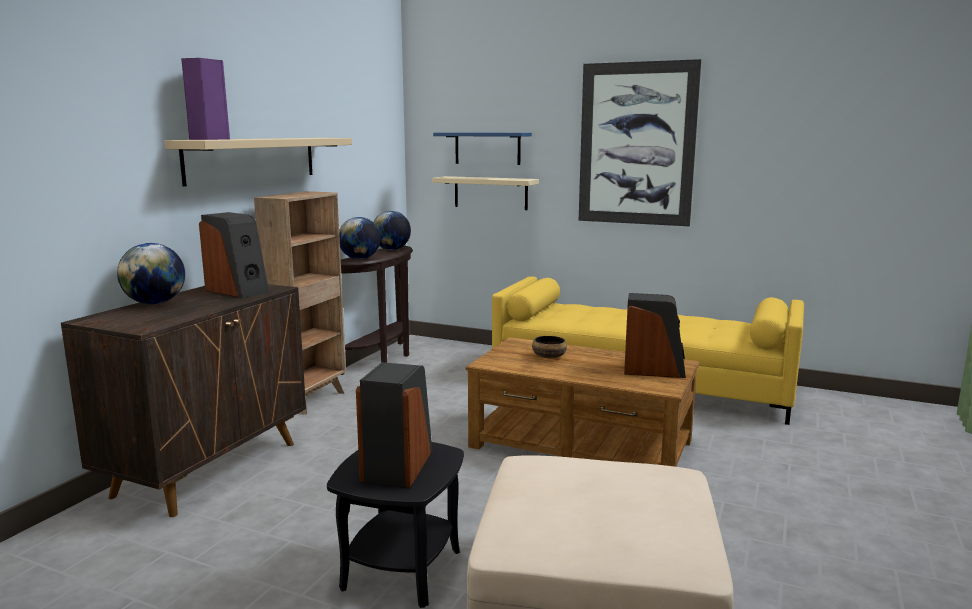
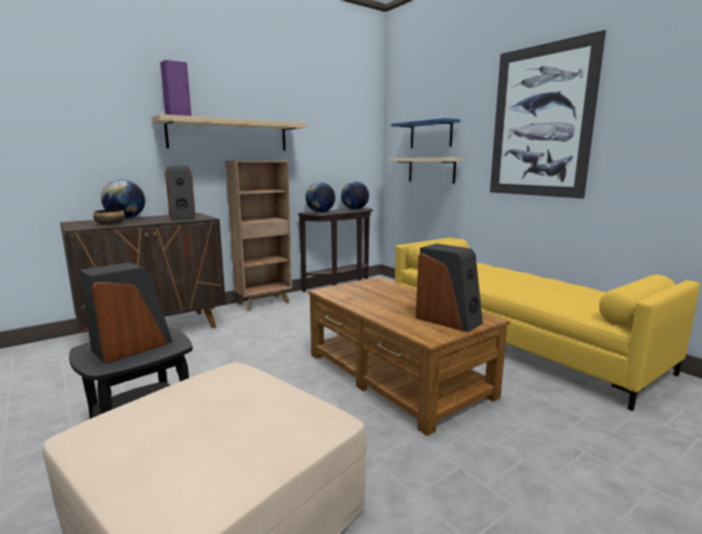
camera: 30 degrees right, 0 degrees up
(548, 356) = (380, 294): bowl -> bowl (110, 224)

